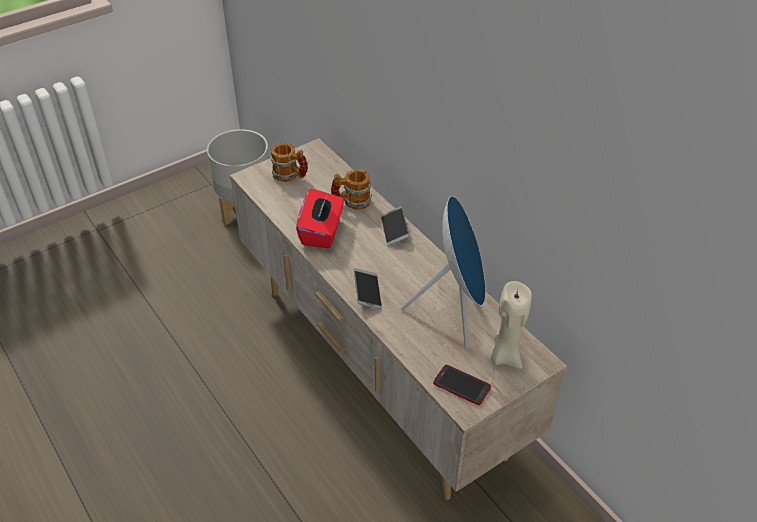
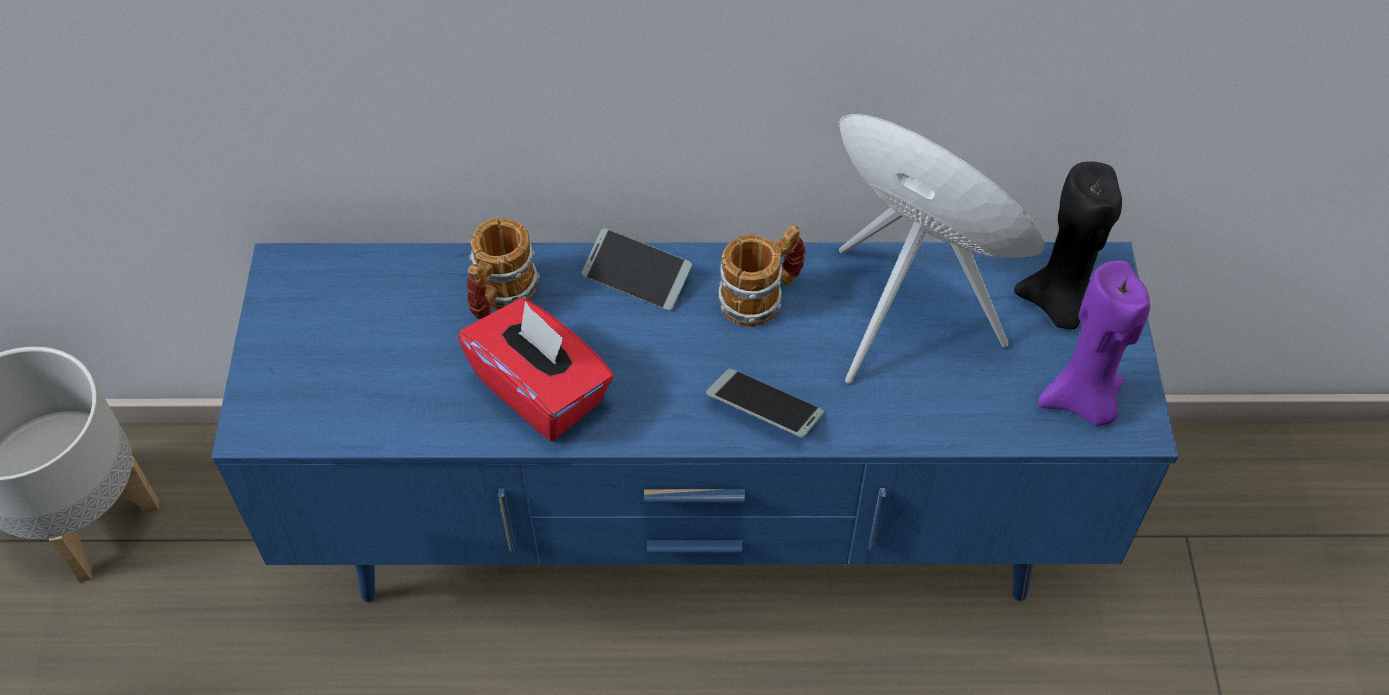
camera: 55 degrees left, 10 degrees up
(290, 175) = (324, 352): mug -> mug (761, 297)
(378, 370) = (694, 535): beige tv stand -> blue tv stand
(461, 385) = (1082, 401): phone -> purple candle
(505, 356) = (1058, 305): beige candle -> black candle

